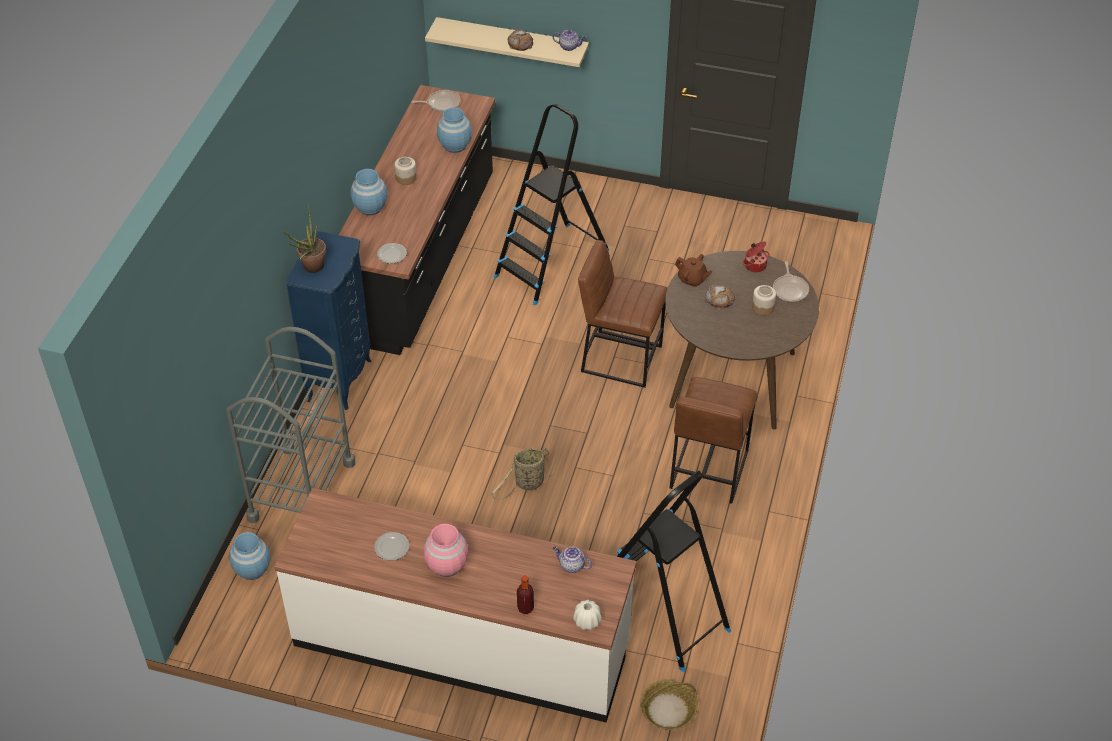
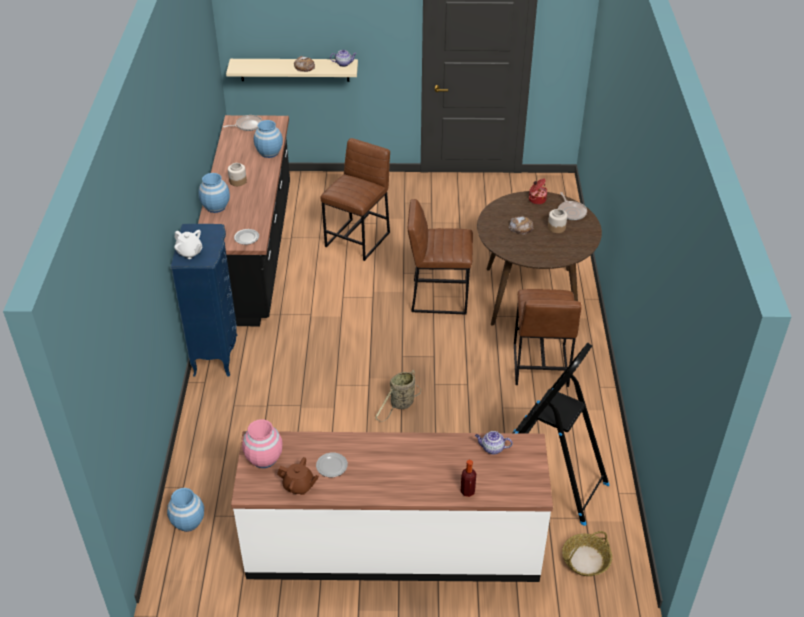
camera: 15 degrees left, 5 degrees down
(301, 490) = (211, 448): grey cart -> none
(311, 268) = (189, 252): potted plant -> white teapot
(446, 565) = (385, 470): pink vase -> pink vase (264, 458)
(551, 264) = (358, 239): black step ladder -> brown chair
(587, 621) = (524, 491): white vase -> none
(692, 279) = (493, 217): brown teapot -> brown teapot (299, 486)

